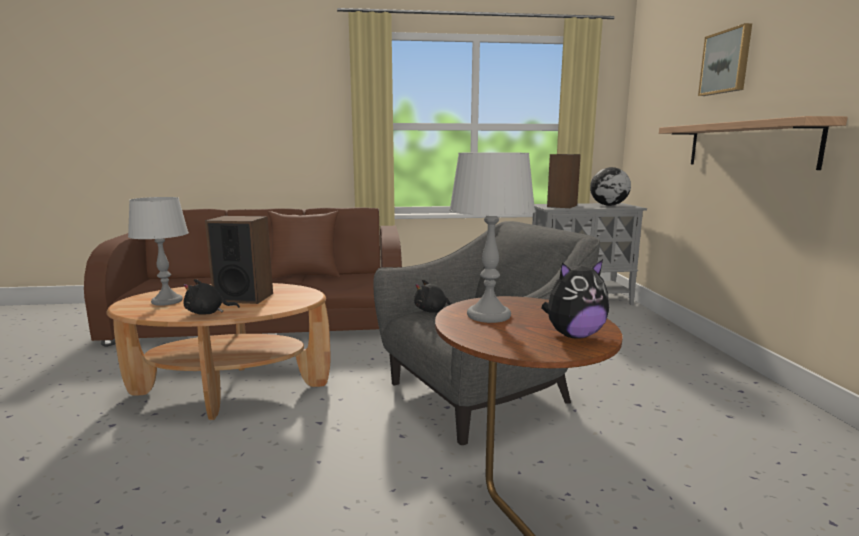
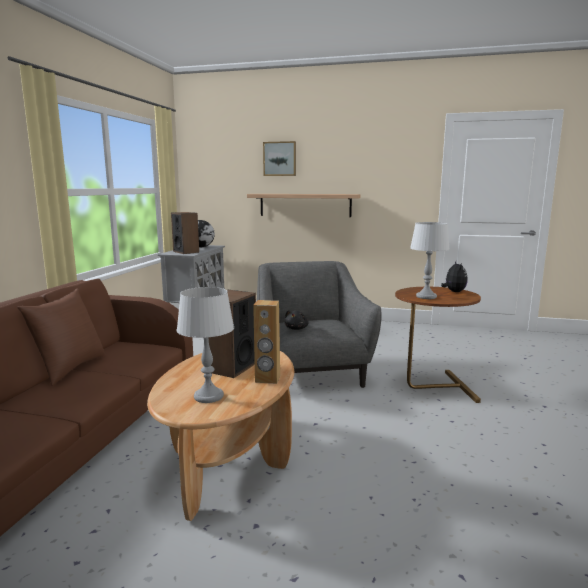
camera: 70 degrees left, 0 degrees up
(208, 313) = (267, 379): black plush toy -> brown speaker

